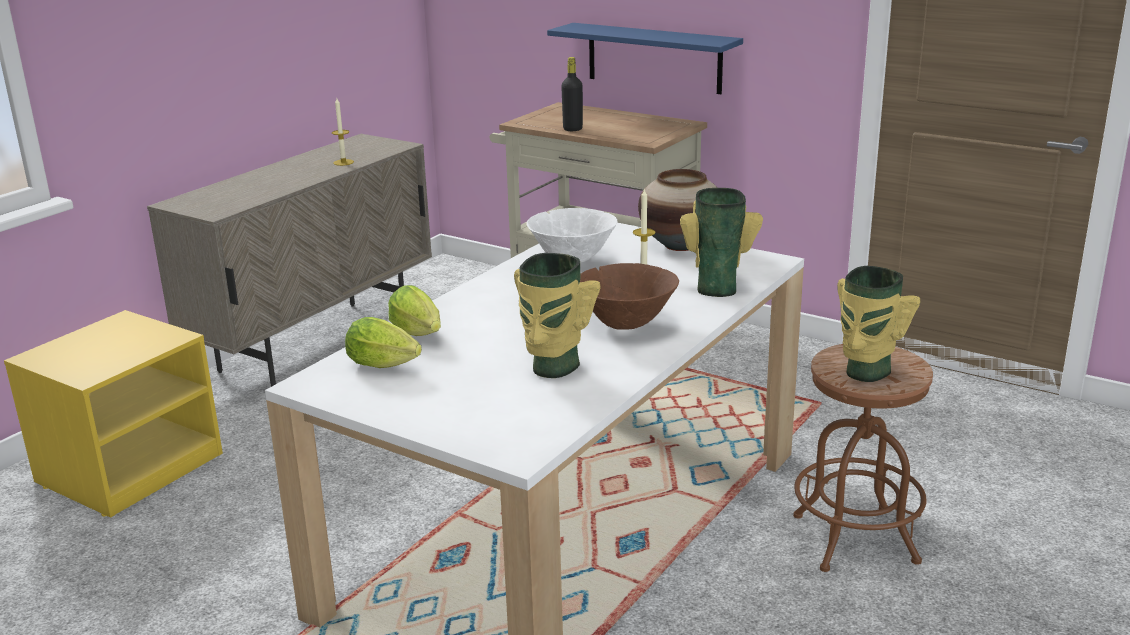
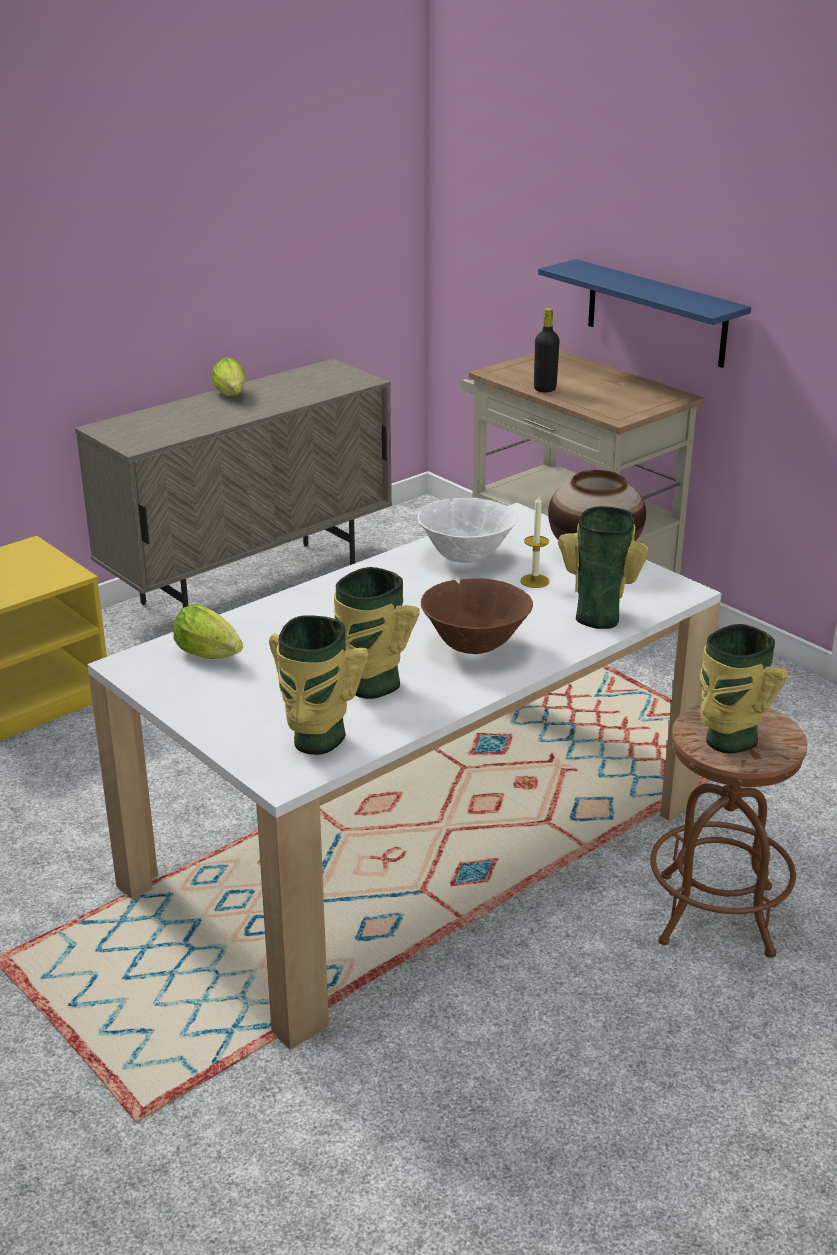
camera: 15 degrees right, 5 degrees up
(343, 162) = (294, 396): candle -> none
(419, 334) = (262, 625): lettuce -> lettuce (232, 396)
(530, 418) = (316, 740): none -> vase

